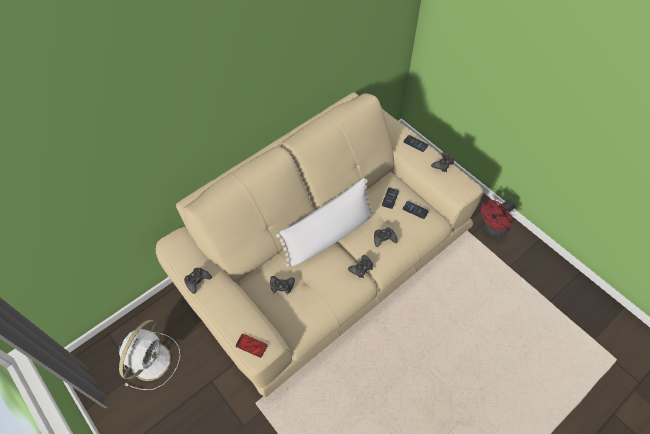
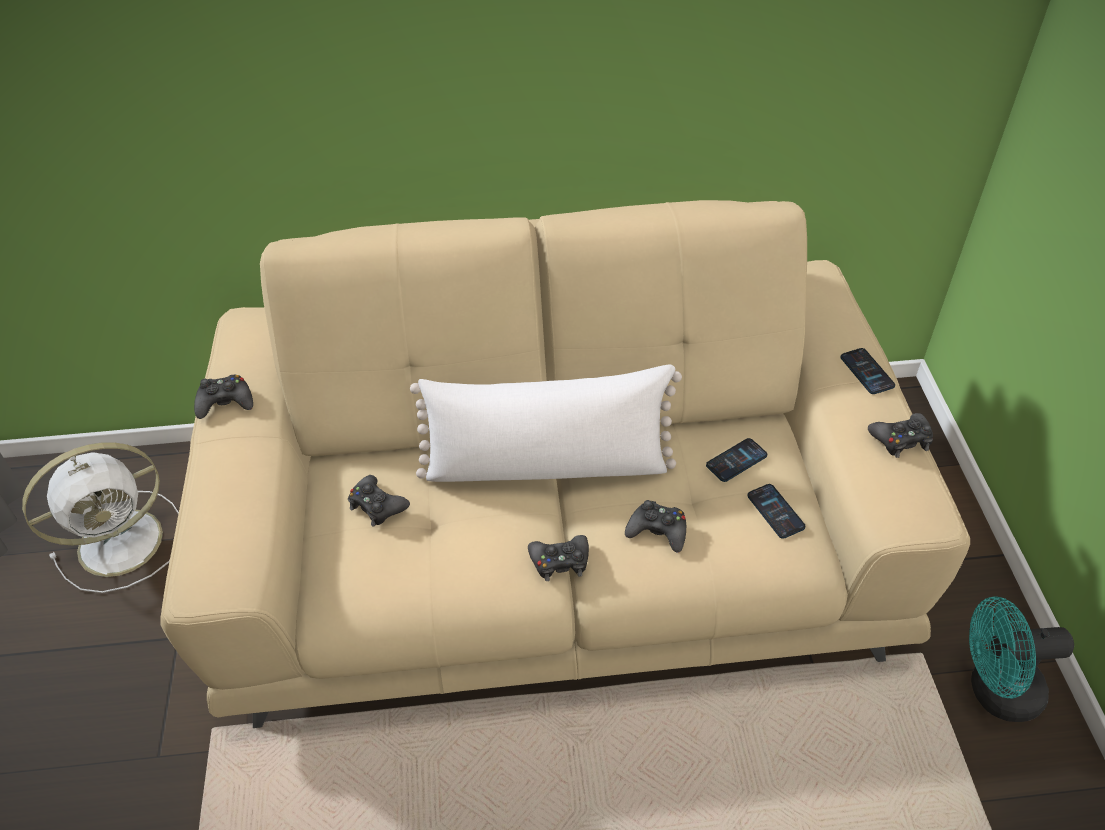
camera: 35 degrees right, 10 degrees down
(251, 345) = (204, 565): phone -> none
(492, 229) = (994, 692): red fan -> turquoise fan

